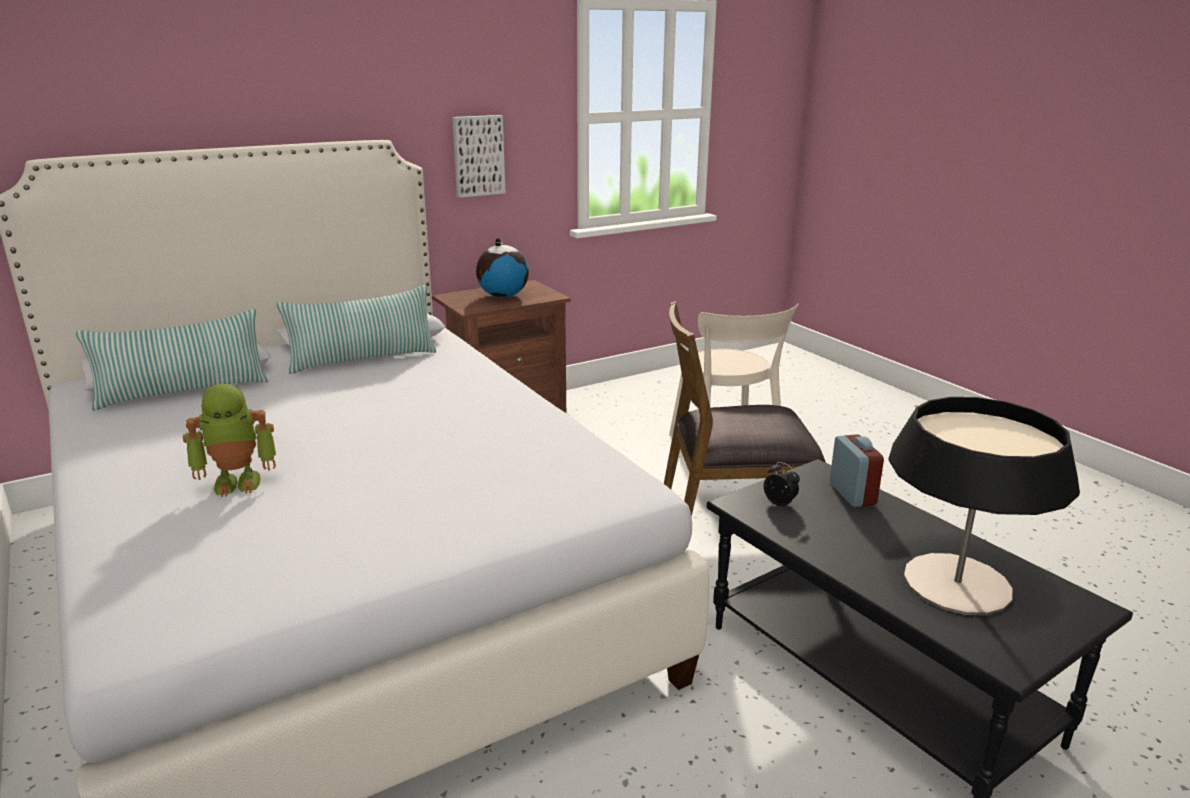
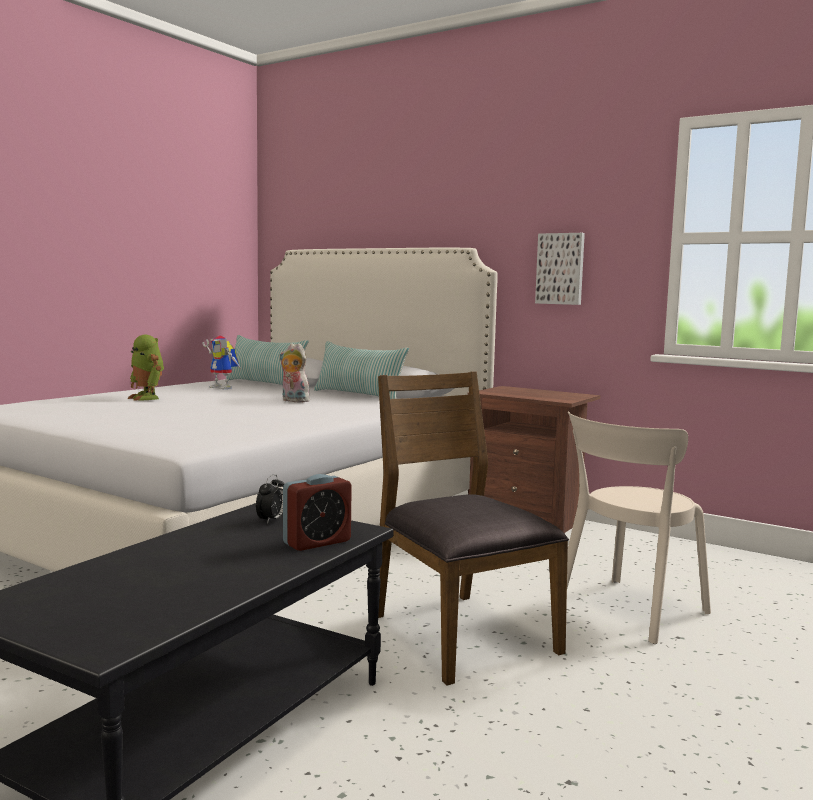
camera: 65 degrees right, 15 degrees down
(183, 421) = (224, 388): none -> toy robot
(364, 397) = (293, 401): none -> plush toy
(503, 296) = (534, 393): globe -> none
(957, 584) = (139, 586): table lamp -> none

